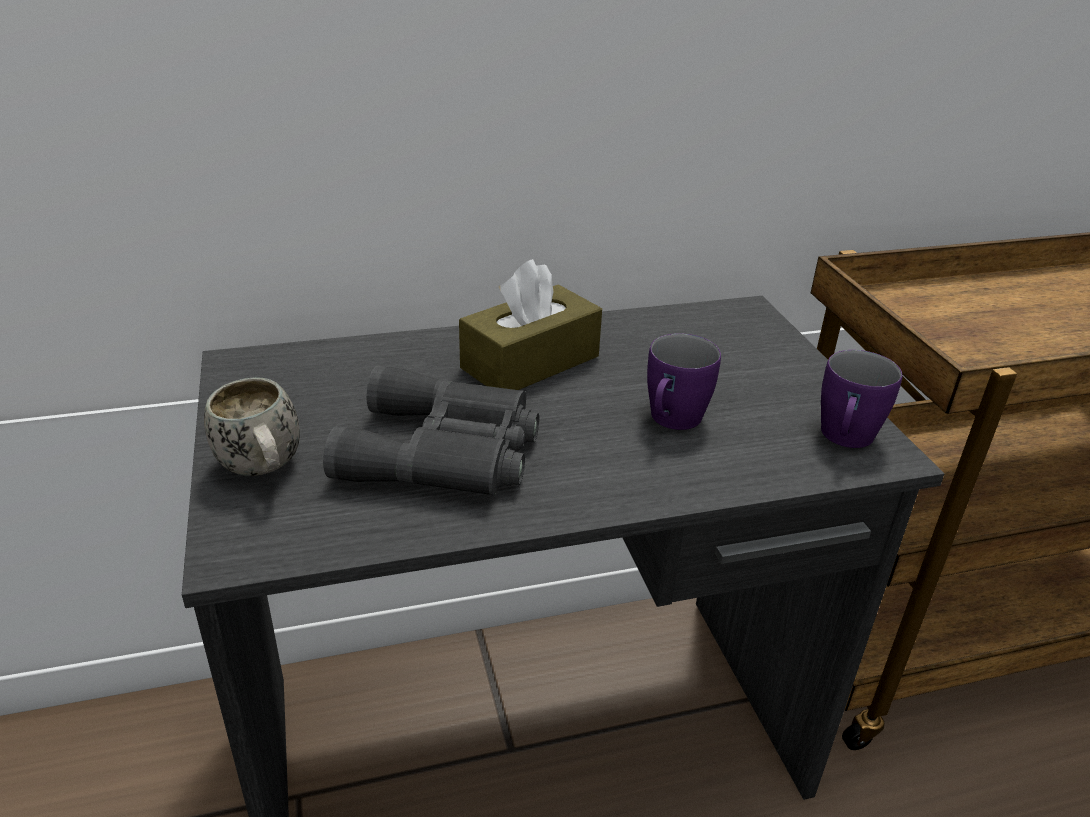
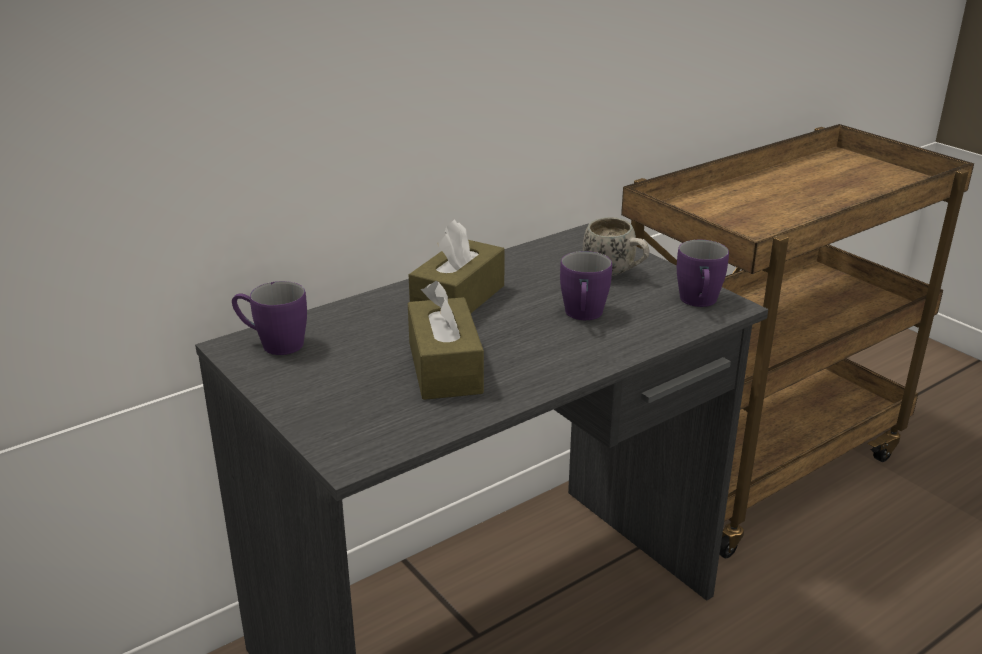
camera: 20 degrees left, 5 degrees down
(264, 471) = (325, 408): white mug -> white mug (615, 273)
(279, 370) = (273, 344): none -> purple mug
(445, 452) = (445, 367): grey binoculars -> brown tissue box

